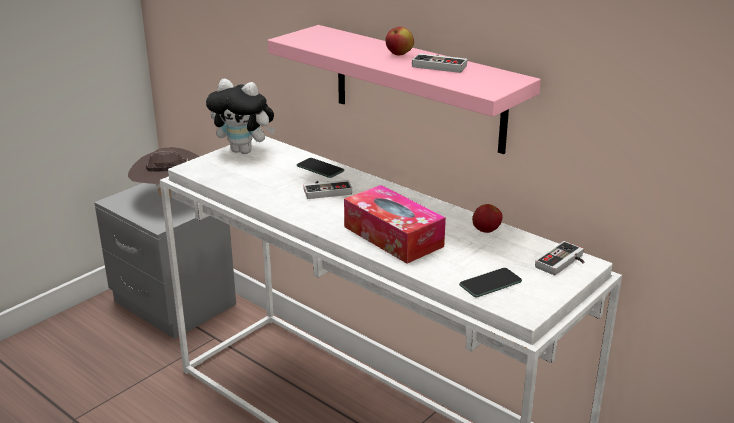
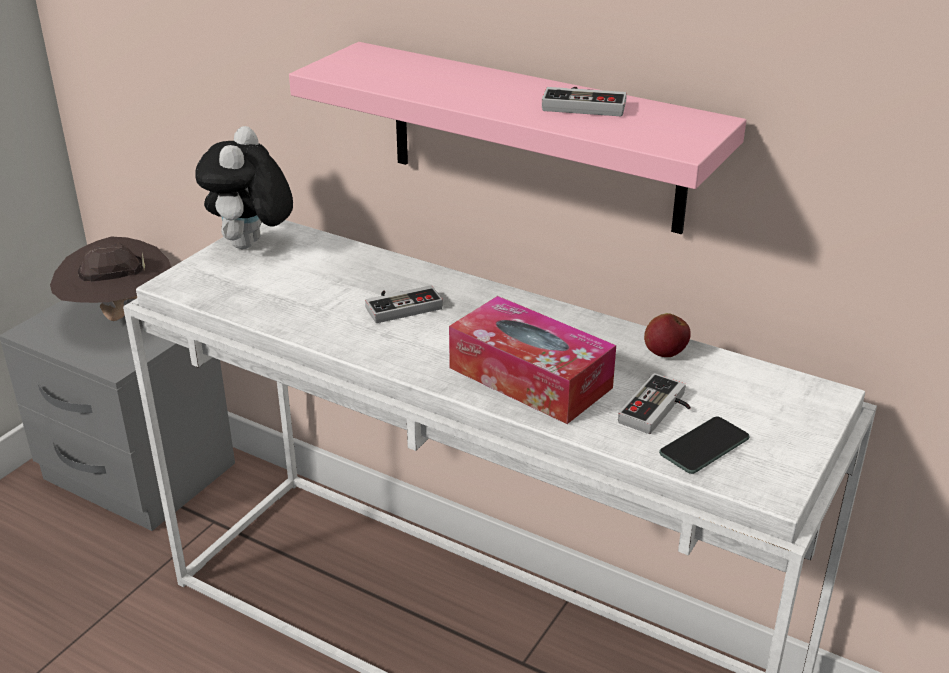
camera: 10 degrees left, 5 degrees up
(245, 151) = (251, 246): plush toy -> plush toy turned 90 degrees clockwise
(320, 168) = (379, 267): phone -> none
(399, 55) = (511, 89): apple -> none
(564, 263) = (797, 399): game controller -> game controller (659, 411)

